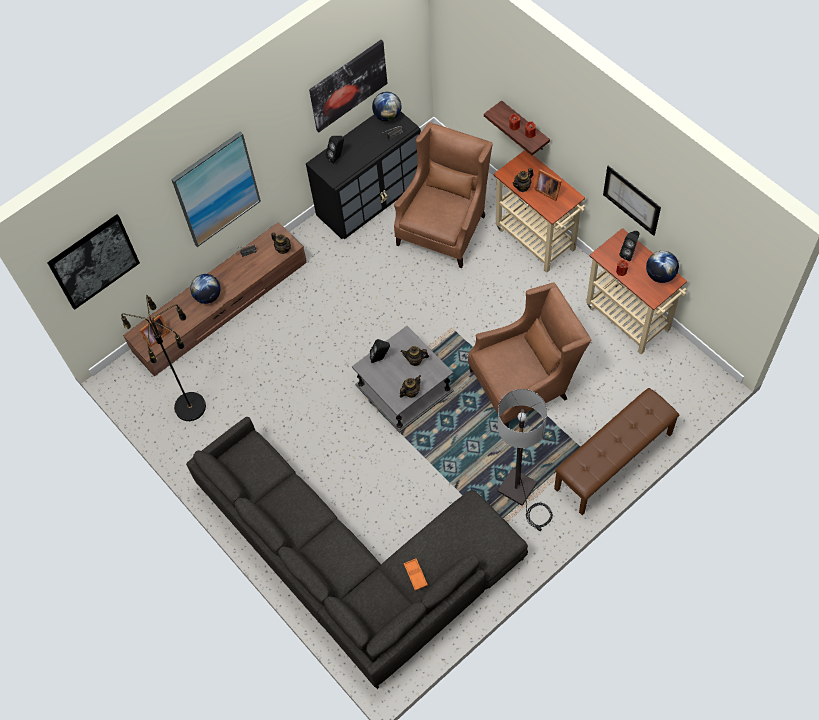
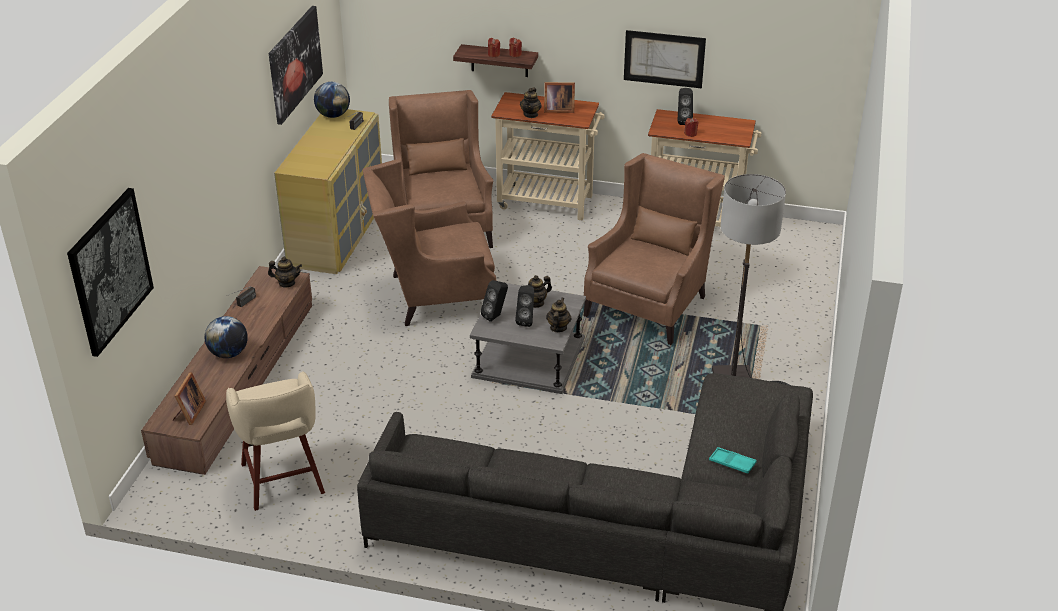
camera: 40 degrees left, 25 degrees down
(191, 407) = (283, 481): floor lamp -> beige stool
(216, 189) = (208, 185): picture -> none
(337, 157) = (307, 157): black speaker -> black speaker (526, 320)
(371, 198) = (338, 233): black cabinet -> yellow cabinet
(387, 296) = (433, 296): none -> brown armchair
(415, 575) = (732, 463): orange tray -> turquoise tray
(614, 462) = (801, 322): brown bench -> none
(660, 275) = (728, 124): globe -> none

